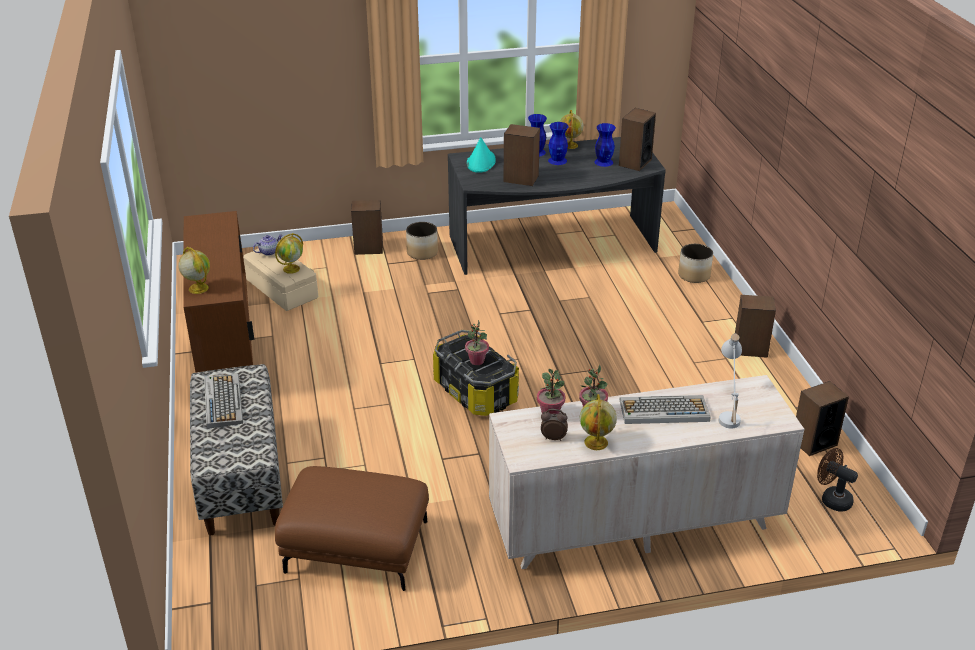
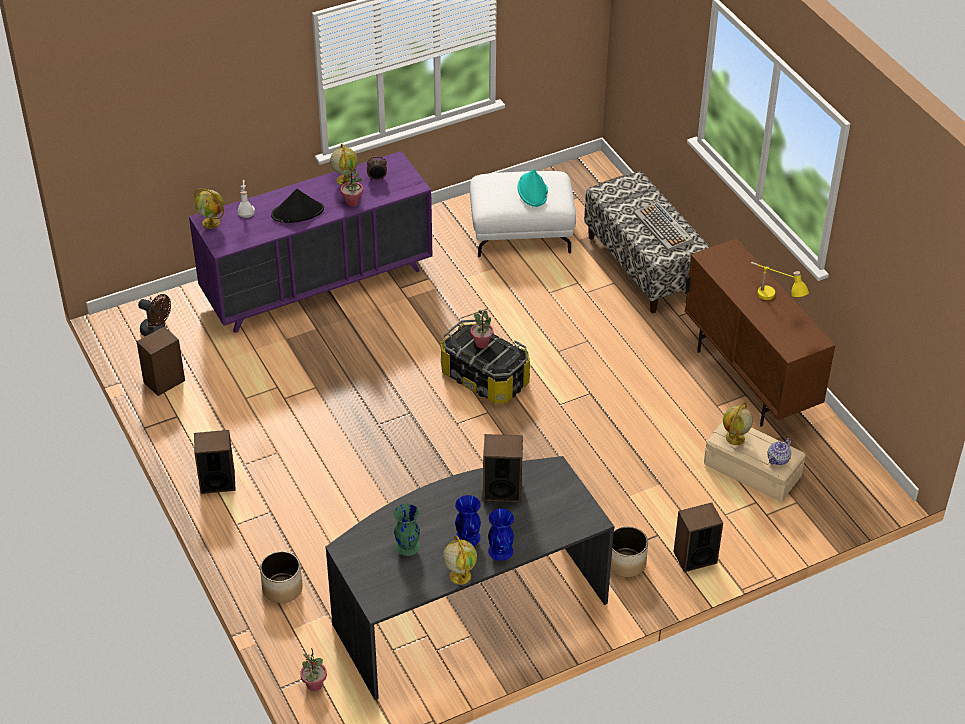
camera: 165 degrees right, 10 degrees up
(198, 288) = (740, 258): globe -> globe (211, 223)
(202, 251) = (774, 301): none -> yellow table lamp
(355, 549) = (522, 230): brown ottoman -> white ottoman
(481, 162) = (564, 514): turquoise hat -> turquoise hat (532, 190)
(550, 413) = (384, 196): potted plant -> potted plant (314, 685)
(603, 162) = (408, 546): blue vase -> green vase
(634, 523) = (318, 284): beige dresser -> purple dresser
(635, 162) = (366, 553): speaker -> none
(663, 411) = (298, 212): keyboard -> black hat

